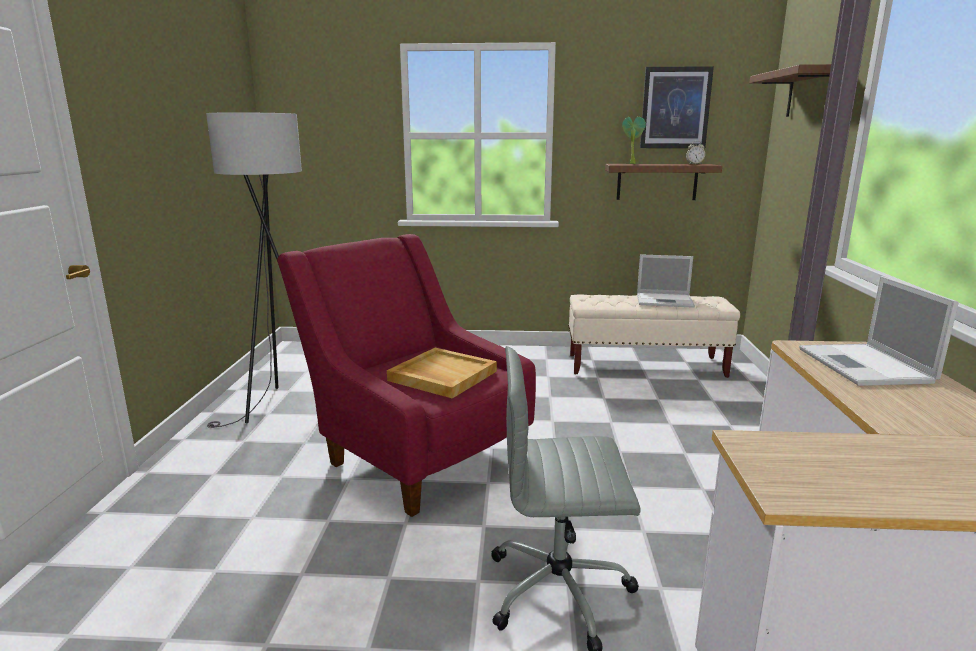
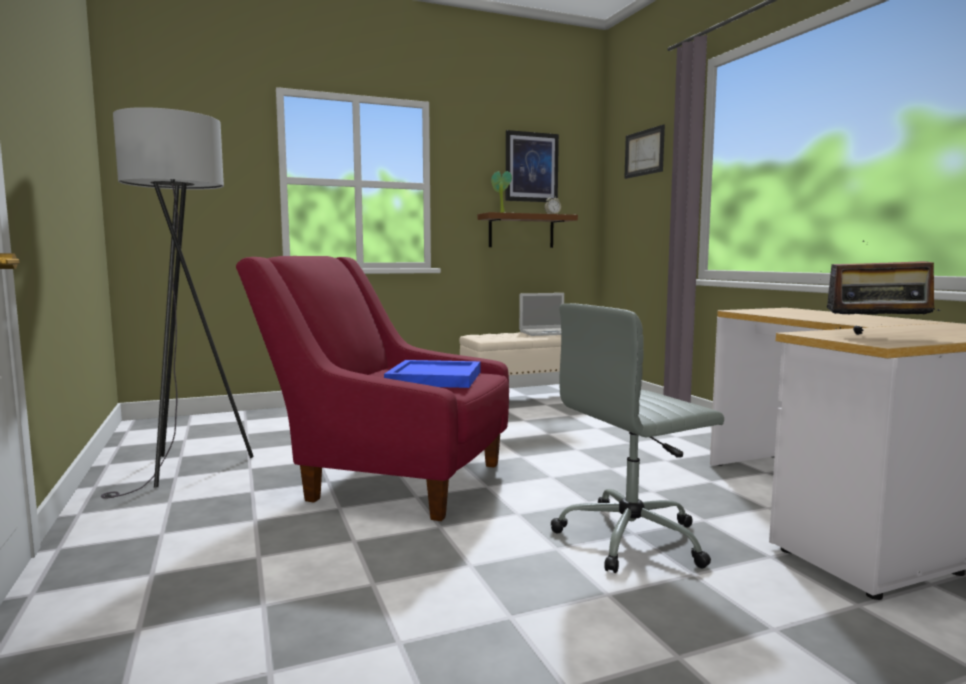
camera: 25 degrees left, 10 degrees down
(441, 376) = (434, 378): beige tray -> blue tray
(809, 93) = (644, 153): brown shelf -> picture
(824, 470) = (877, 336): none -> radio
(866, 366) = (798, 313): laptop -> none

